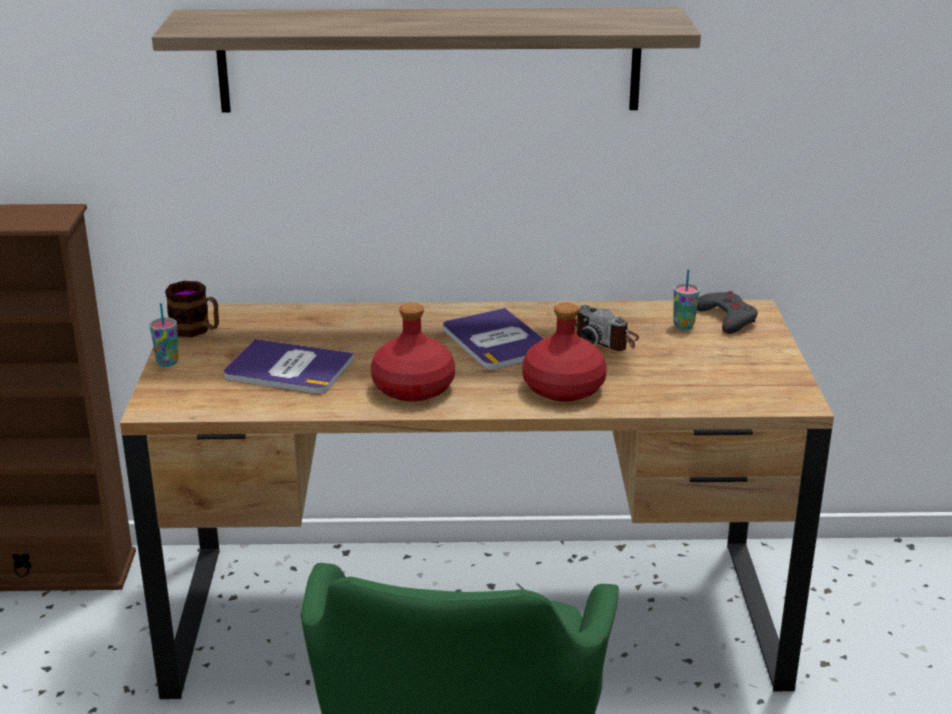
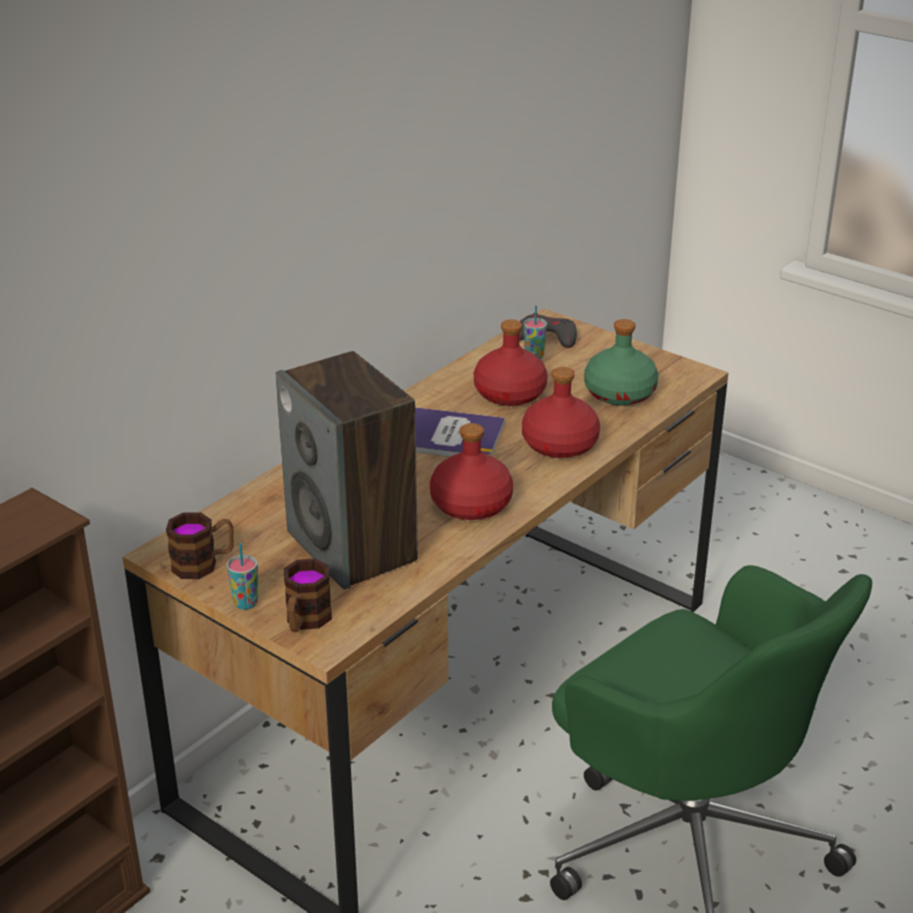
camera: 50 degrees left, 5 degrees up
(171, 390) = (305, 621): none -> mug
(288, 369) = (353, 547): book -> speaker
(429, 60) = (310, 192): shelf -> none
(606, 339) = (510, 393): camera -> red bottle
(694, 382) = (620, 393): none -> green bottle

